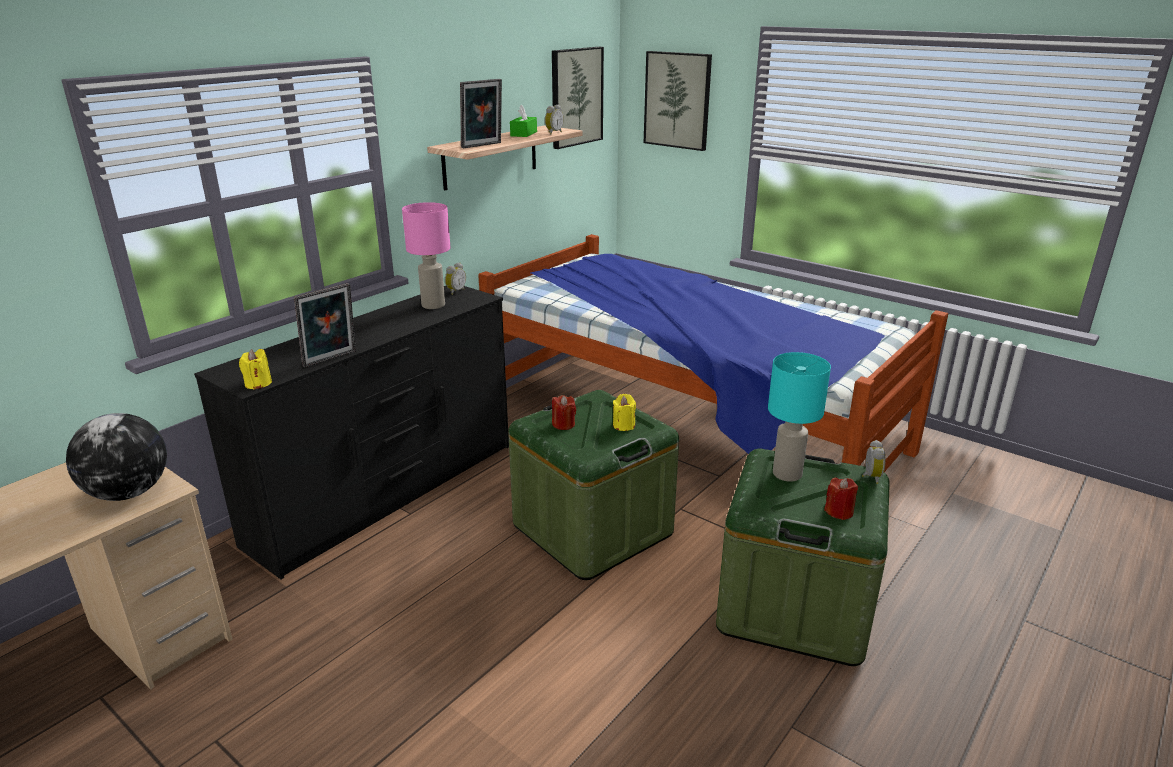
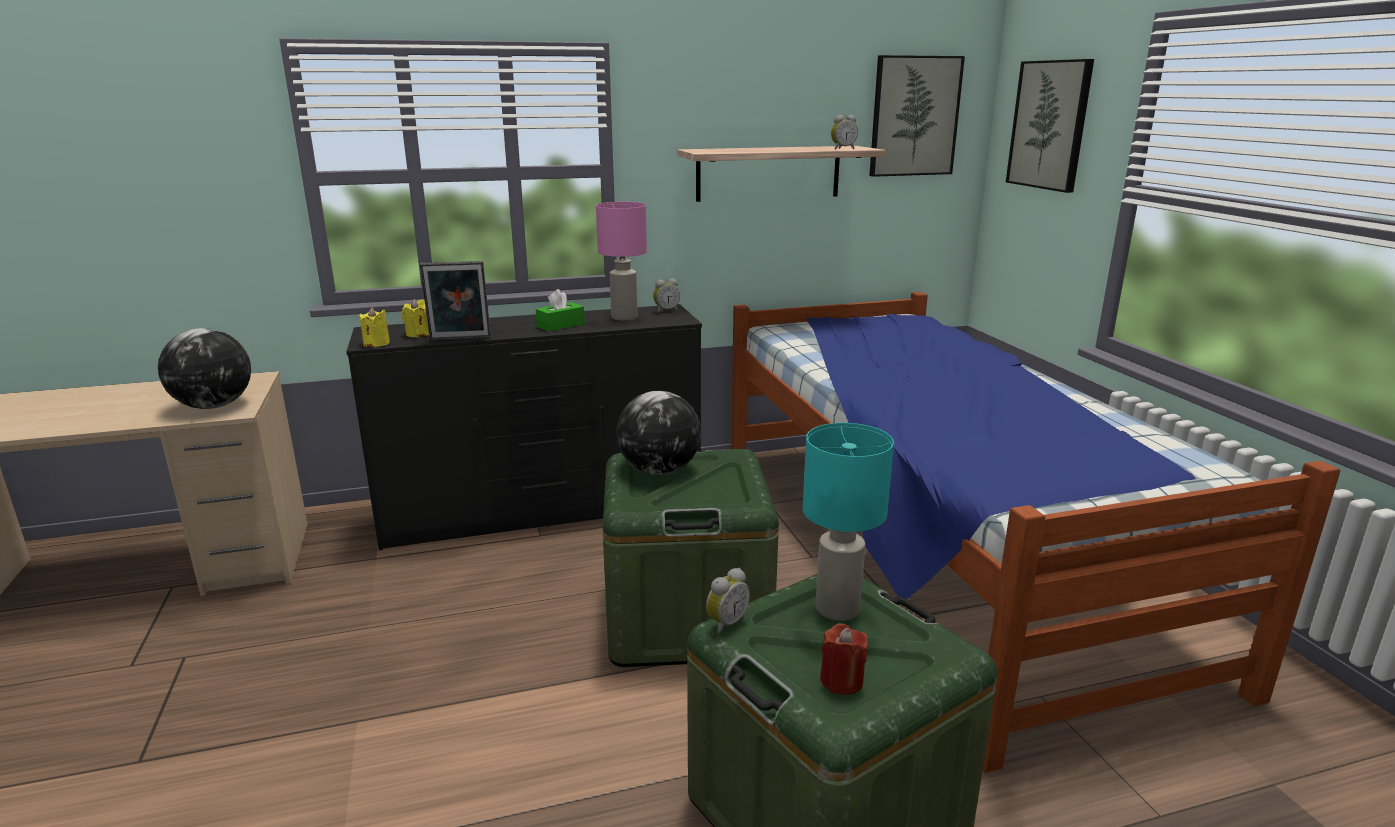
camera: 35 degrees right, 5 degrees down
(483, 145) = (731, 151): picture frame -> none
(523, 134) = (807, 148): green tissue box -> green tissue box (560, 325)
(563, 424) = (659, 471): red candle -> globe
(623, 425) = (719, 491): yellow candle -> yellow candle (418, 334)
(870, 477) = (950, 656): alarm clock -> alarm clock (725, 623)

